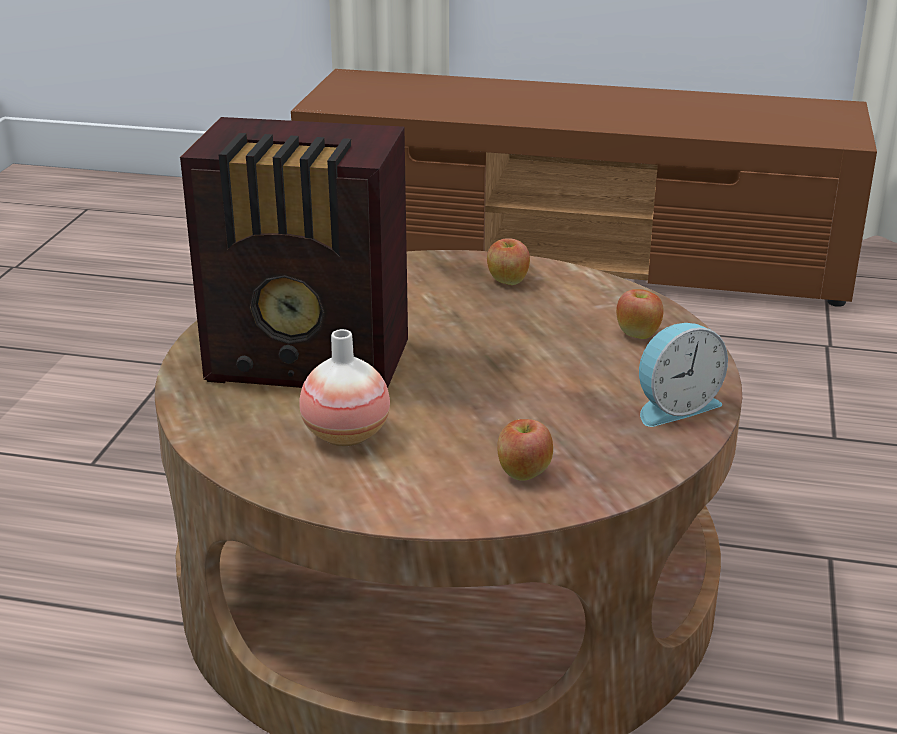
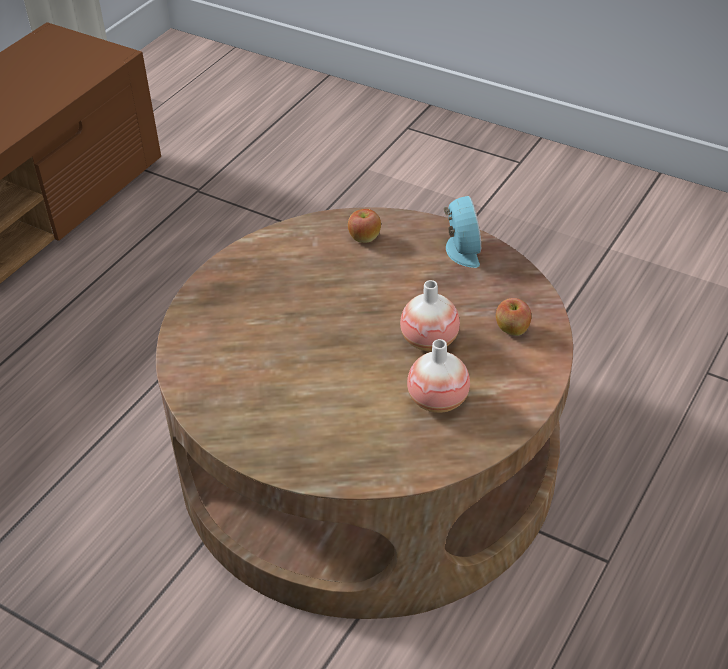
camera: 70 degrees left, 15 degrees up
(312, 364) = (330, 402): radio -> none
(460, 412) = (429, 341): none -> vase
(507, 281) = (252, 276): apple -> none

